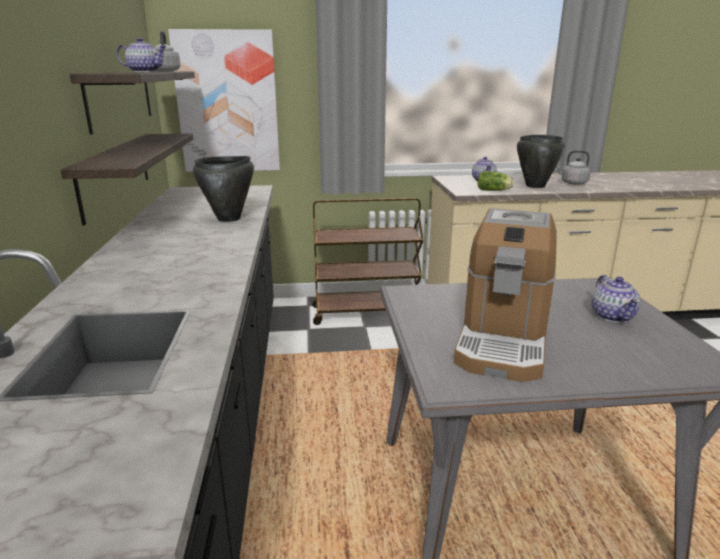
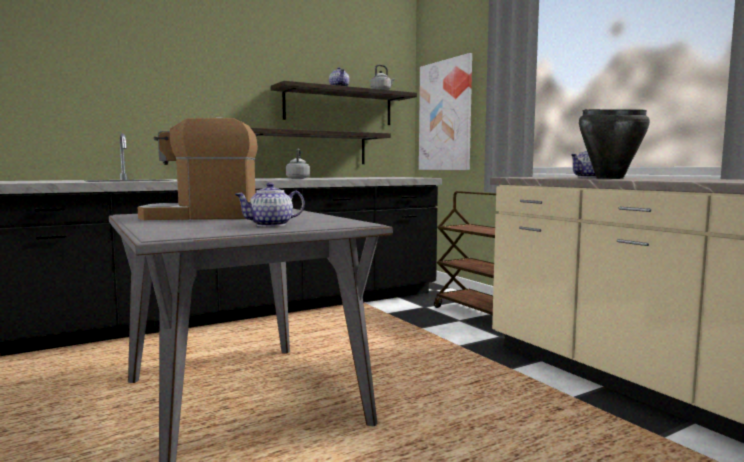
camera: 65 degrees right, 15 degrees down
(229, 219) = (334, 178): black cooking pot -> none
(494, 191) = (541, 177): lettuce -> none
(572, 183) = (678, 179): grey kettle -> grey kettle (298, 178)

